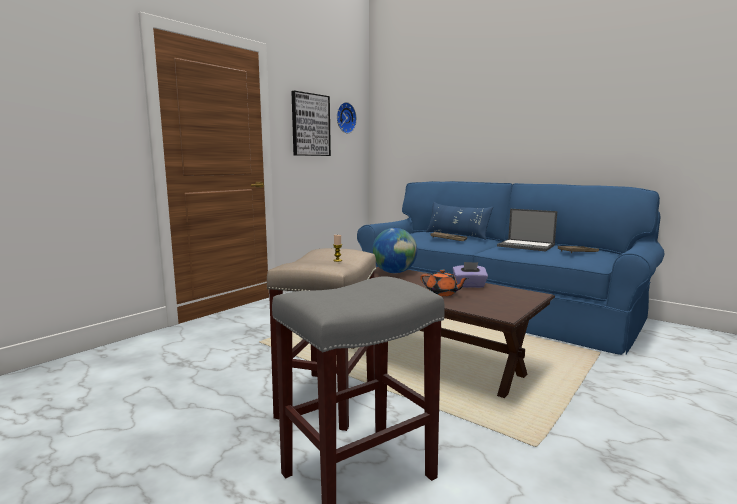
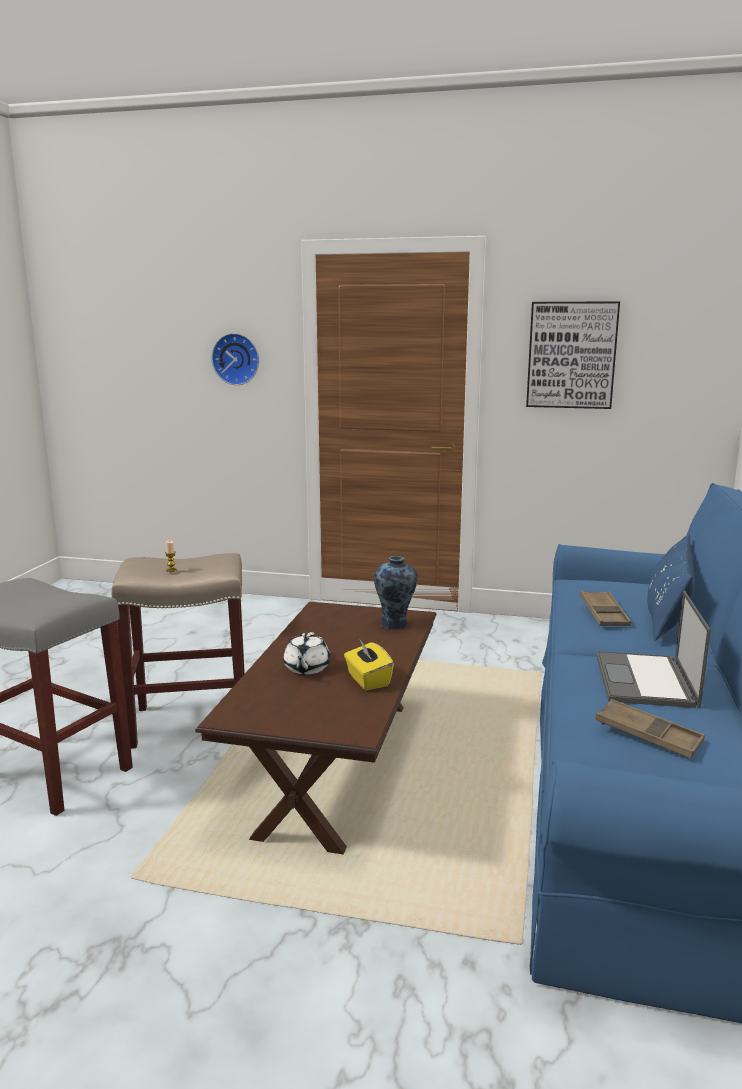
camera: 65 degrees right, 5 degrees up
(344, 118) = (668, 337): wall clock -> wall clock (236, 359)
(394, 272) = (395, 625): globe -> vase
(442, 293) = (306, 668): orange teapot -> white teapot
(469, 285) = (367, 680): purple tissue box -> yellow tissue box

